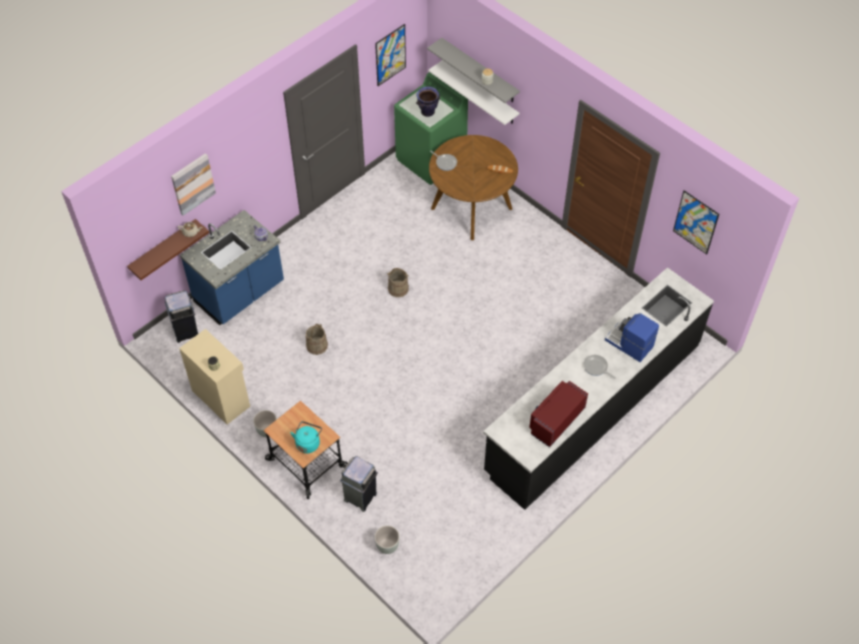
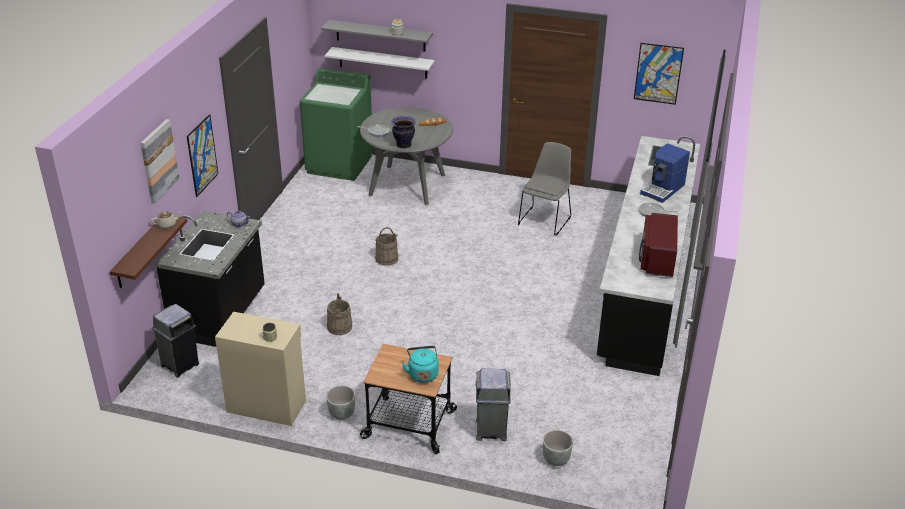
camera: 30 degrees left, 20 degrees down
(240, 293) = (220, 314): blue counter -> black counter
(390, 55) = (288, 41): picture -> picture (202, 155)
(427, 112) = (337, 96): vase -> vase (403, 145)
(471, 208) = (407, 185): brown dining table -> grey dining table
(560, 300) = (545, 220): none -> grey chair
(629, 344) = (663, 189): coffee machine -> coffee machine turned 60 degrees counterclockwise

